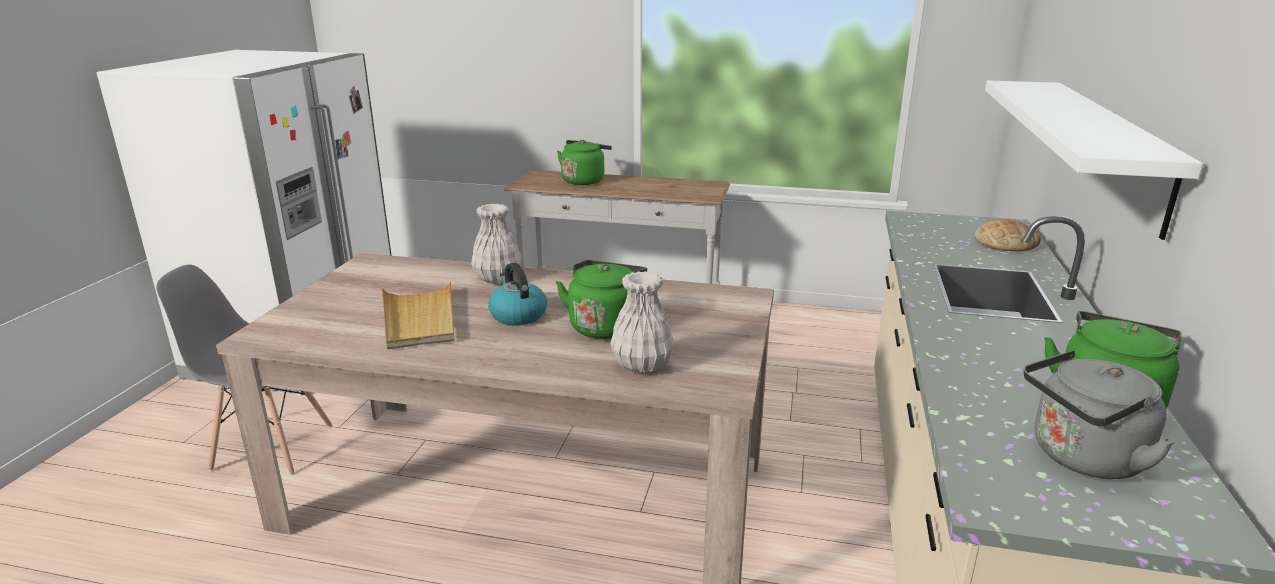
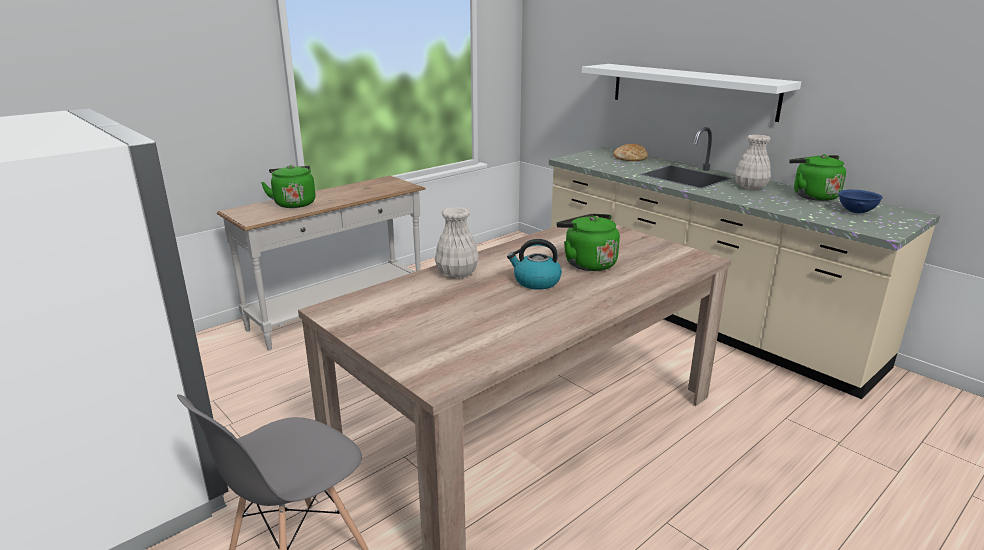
camera: 55 degrees left, 0 degrees up
(419, 319) = (497, 313): beige tray -> none
(642, 365) = (655, 268): white vase -> white vase (750, 187)
(1082, 458) = (855, 212): grey kettle -> blue bowl

